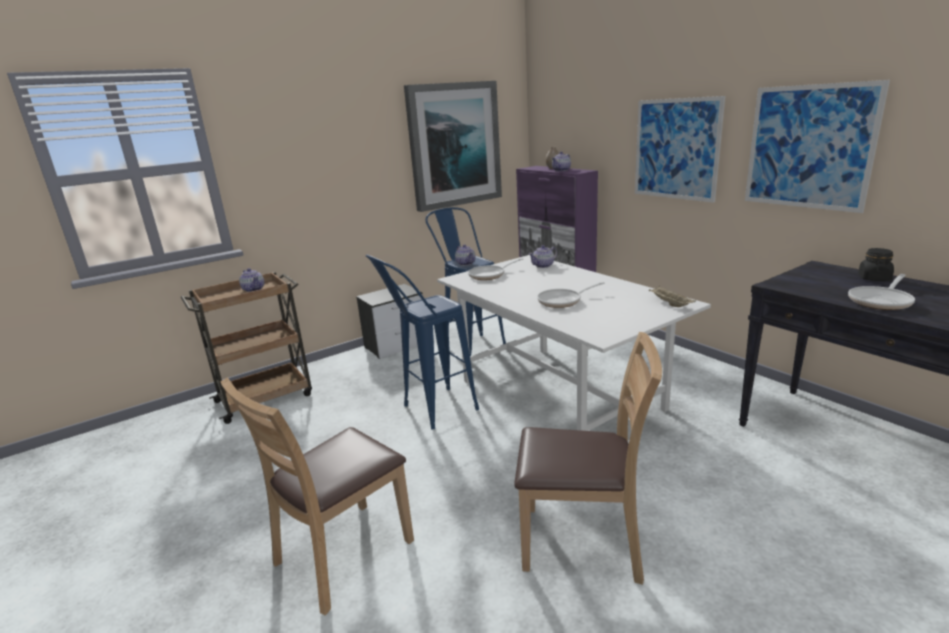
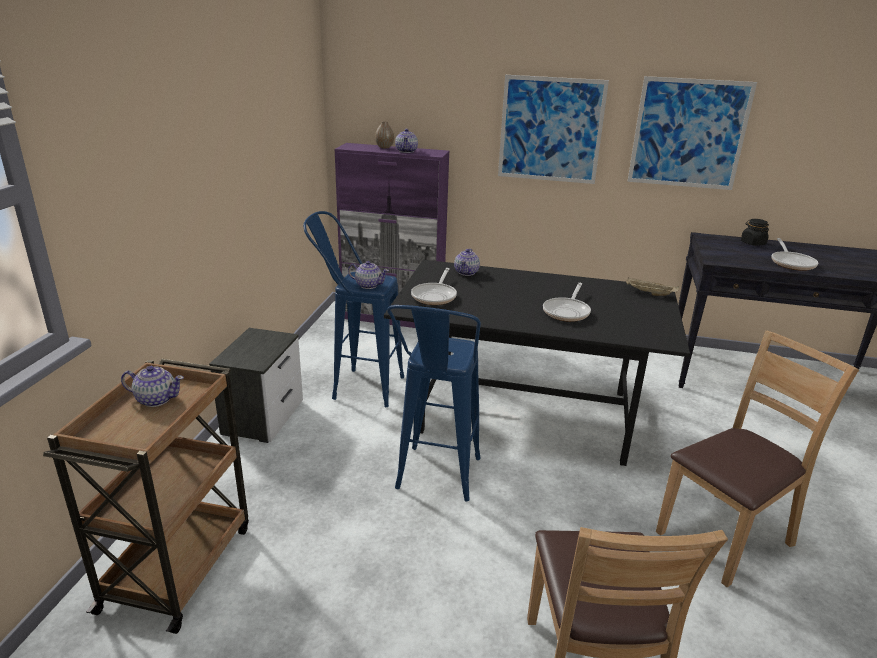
camera: 45 degrees left, 5 degrees up
(454, 145) = (275, 122): picture -> none
(561, 394) = (527, 411): white dining table -> black dining table

